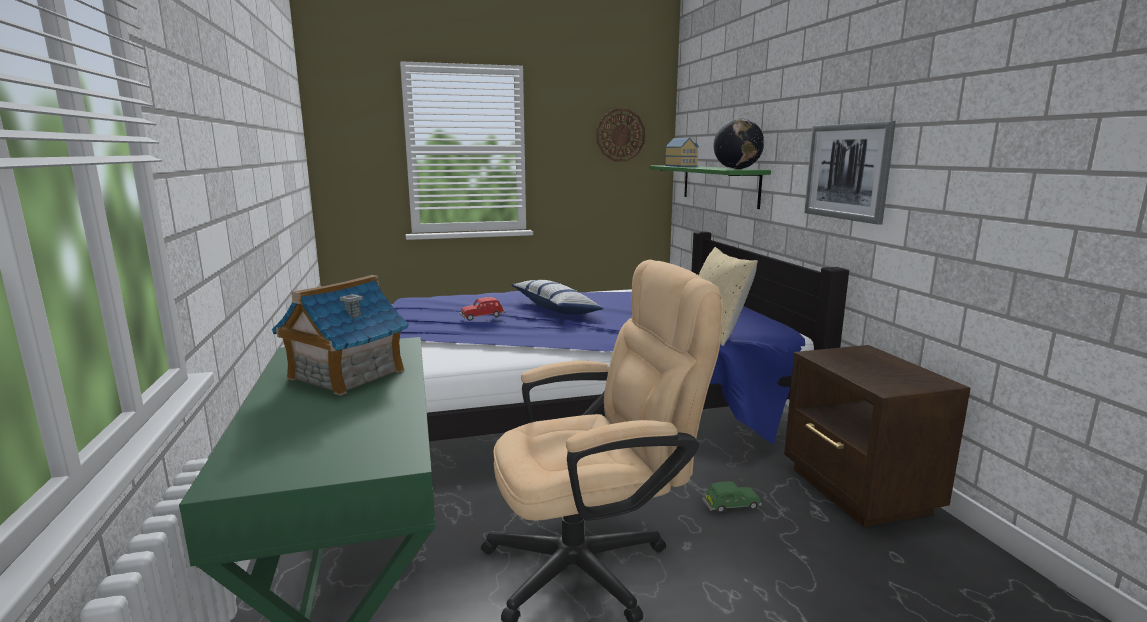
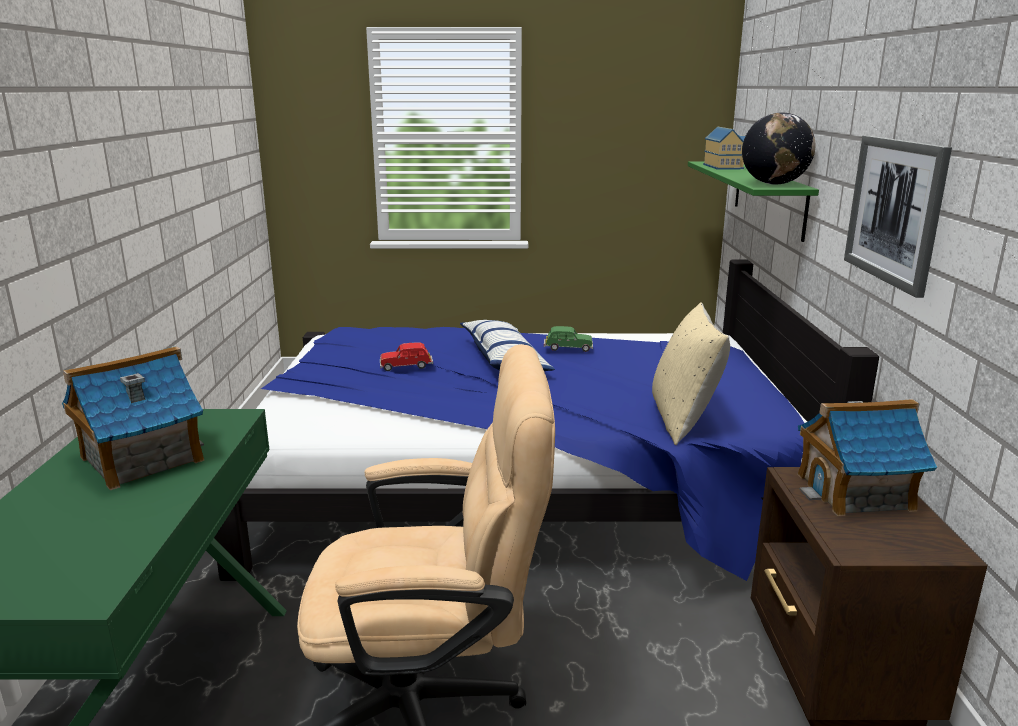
camera: 15 degrees right, 5 degrees up
(620, 135) = (653, 118): wall clock -> none
(731, 506) = (644, 661): green toy car -> green toy car (568, 348)
(861, 359) = (855, 492): none -> toy house

